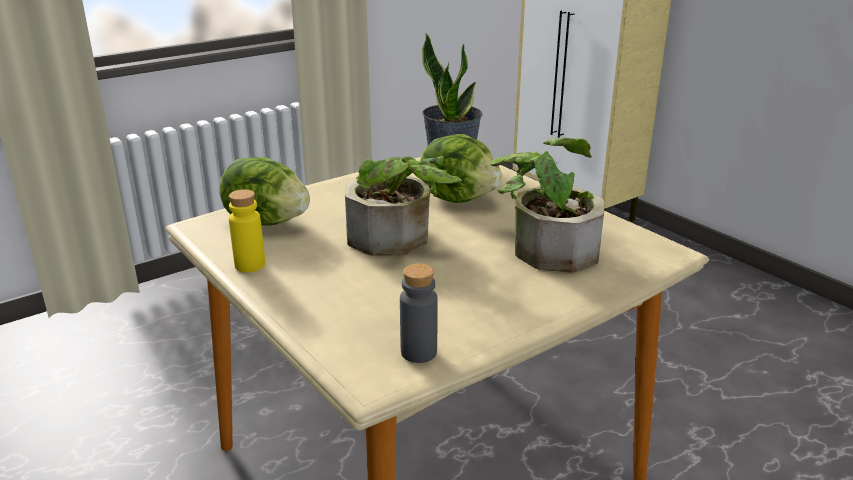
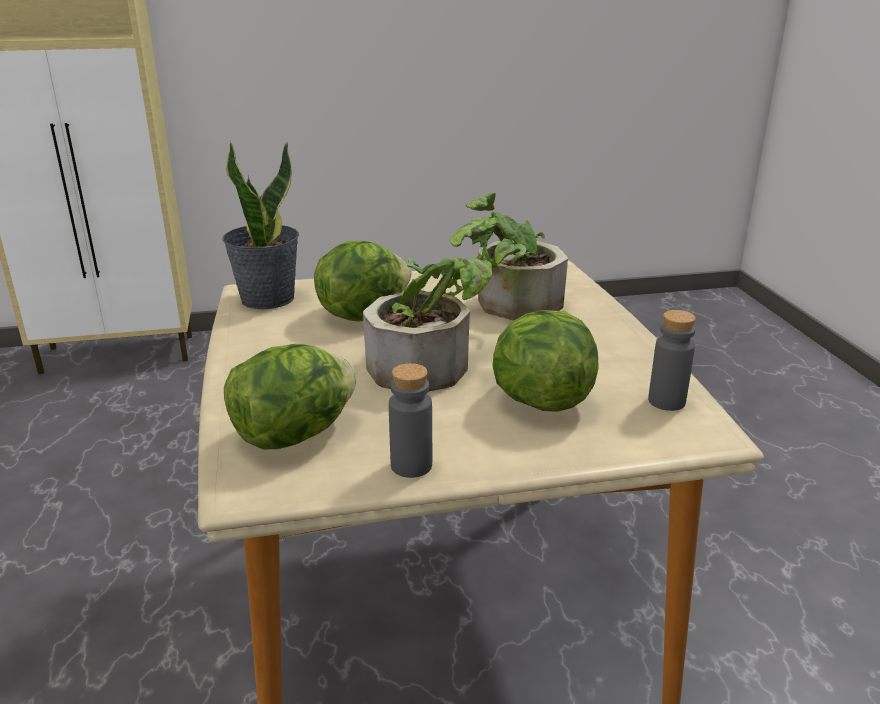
camera: 65 degrees left, 0 degrees up
(250, 265) = (411, 465): yellow bottle -> grey bottle
(374, 293) = (540, 400): none -> lettuce

